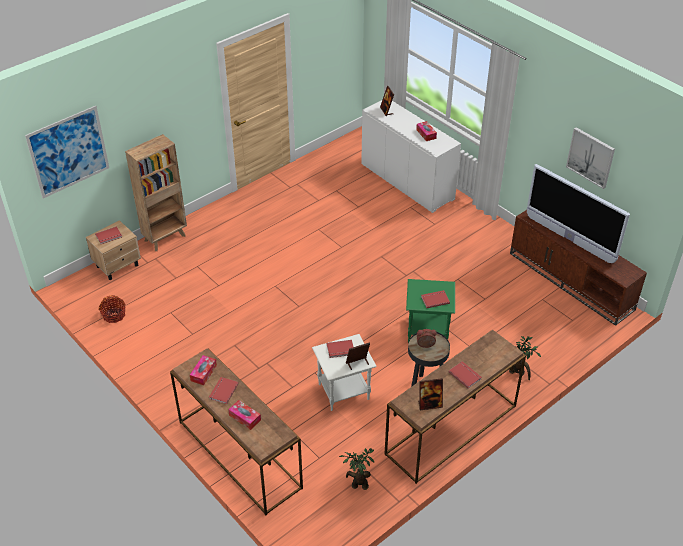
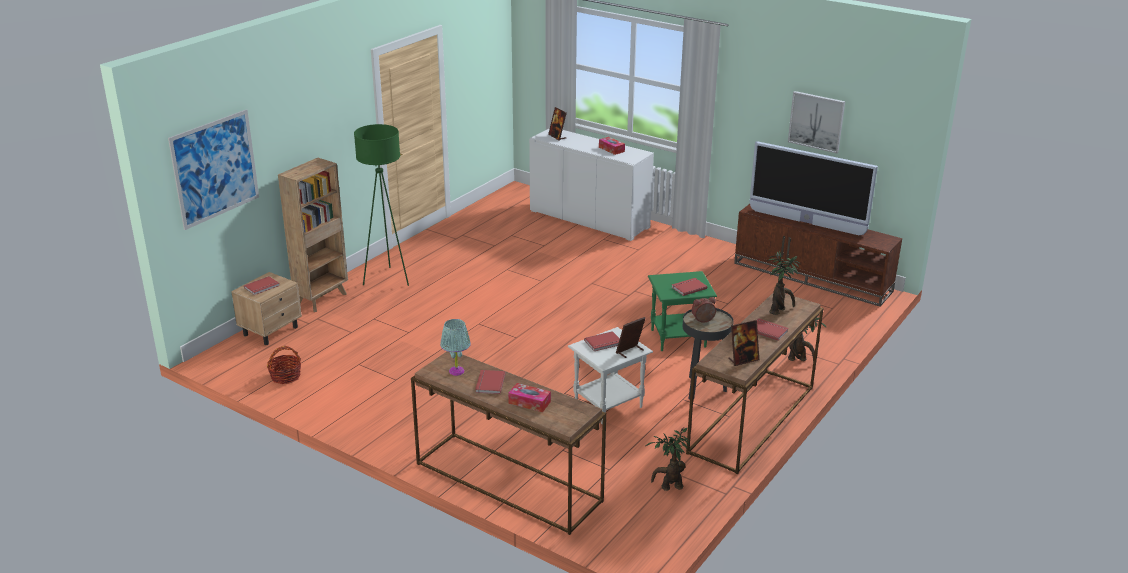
camera: 15 degrees left, 15 degrees down
(203, 373) = (456, 371): tissue box -> turquoise table lamp
(221, 225) = (387, 279): none -> green floor lamp
(485, 353) = (779, 310): none -> potted plant

